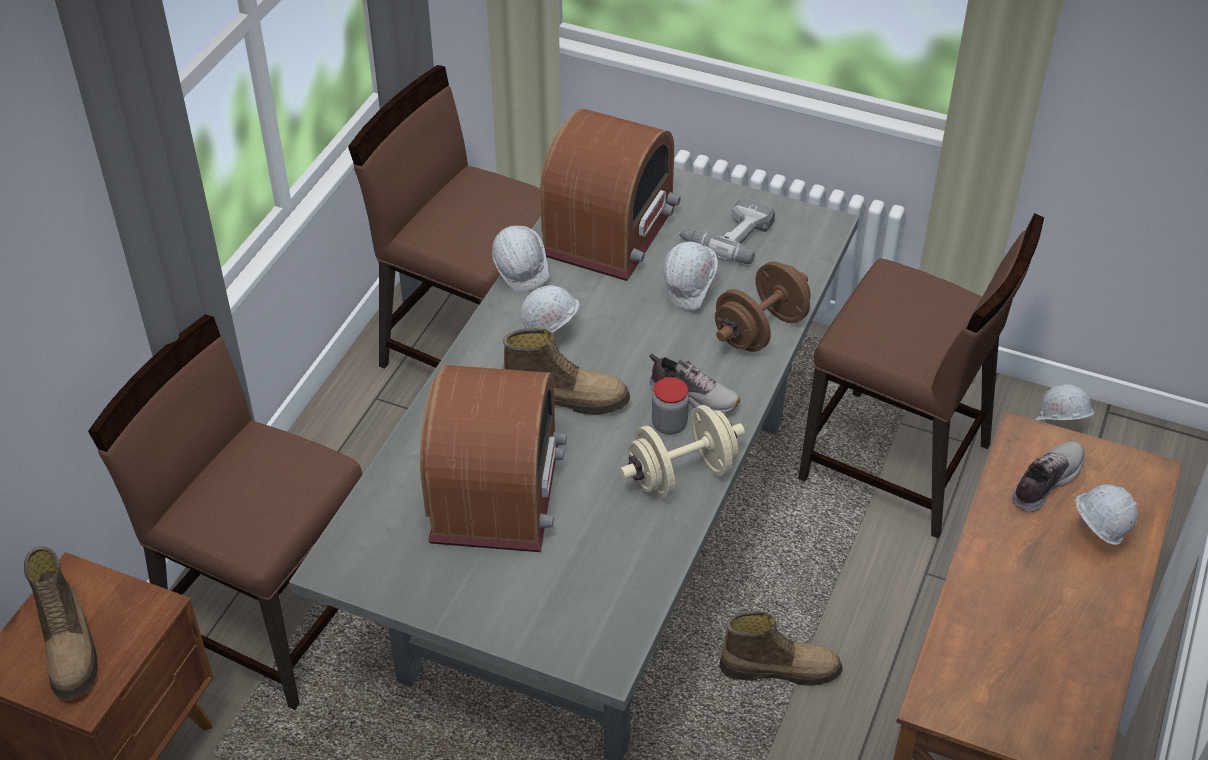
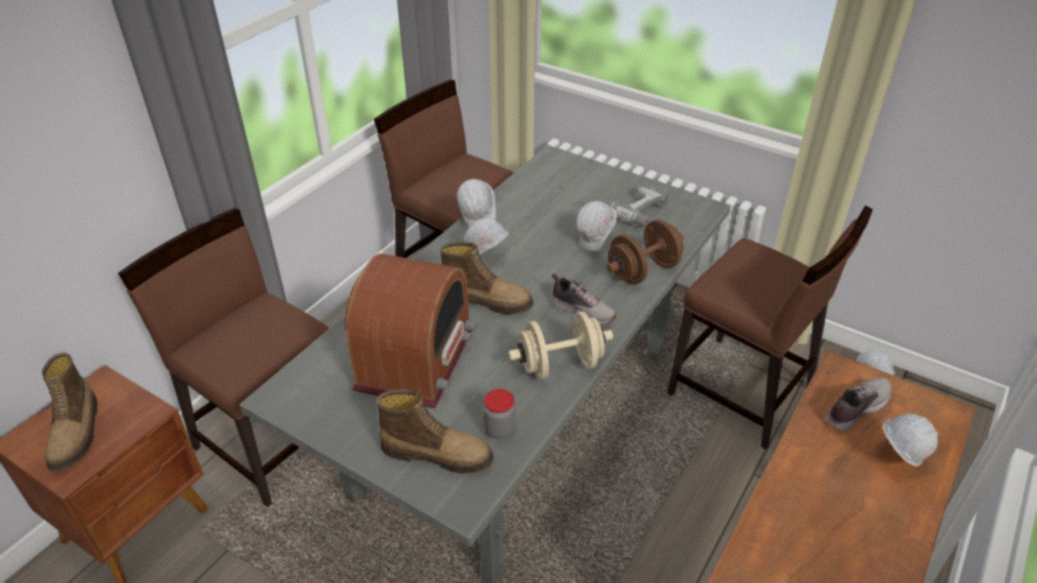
camera: 10 degrees right, 5 degrees down
(610, 231) = (548, 196): radio -> none
(669, 424) = (559, 328): jar -> jar (499, 430)
(780, 668) = (630, 530): boot -> boot (437, 453)

